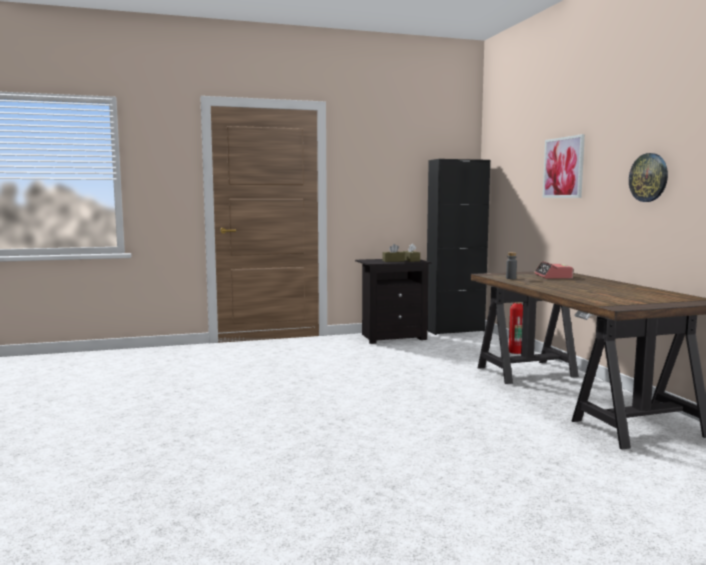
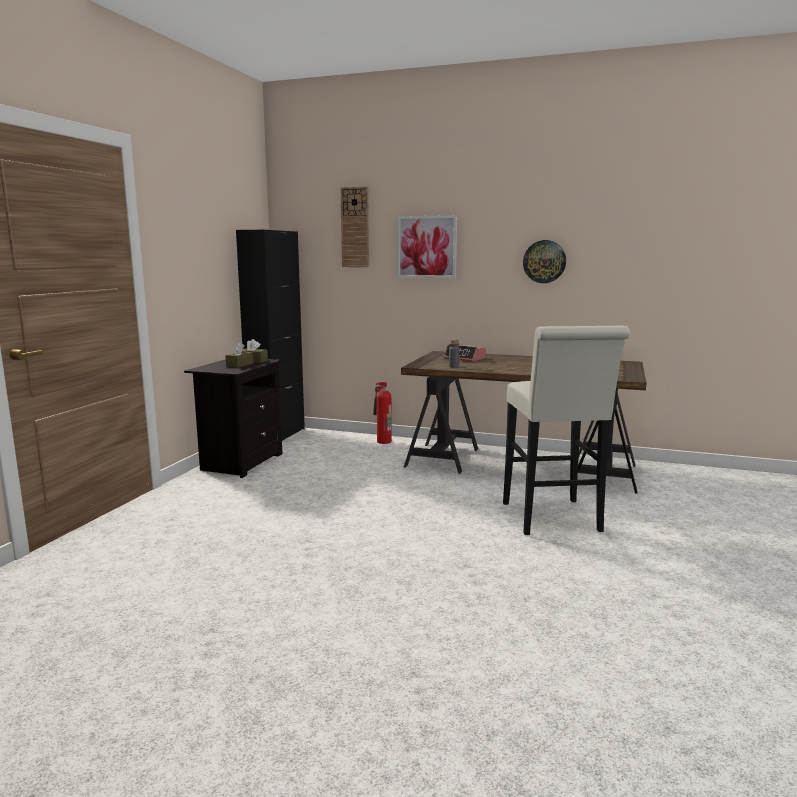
camera: 55 degrees left, 5 degrees up
(476, 429) = (553, 520): none -> white stool
(522, 153) = (355, 227): none -> wall clock

